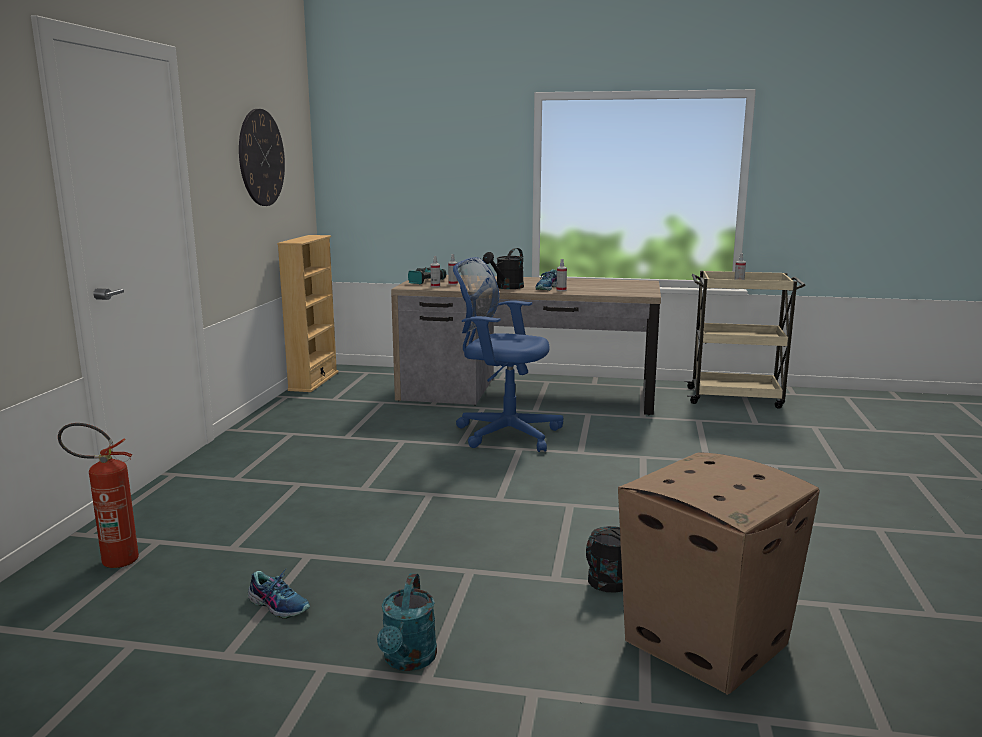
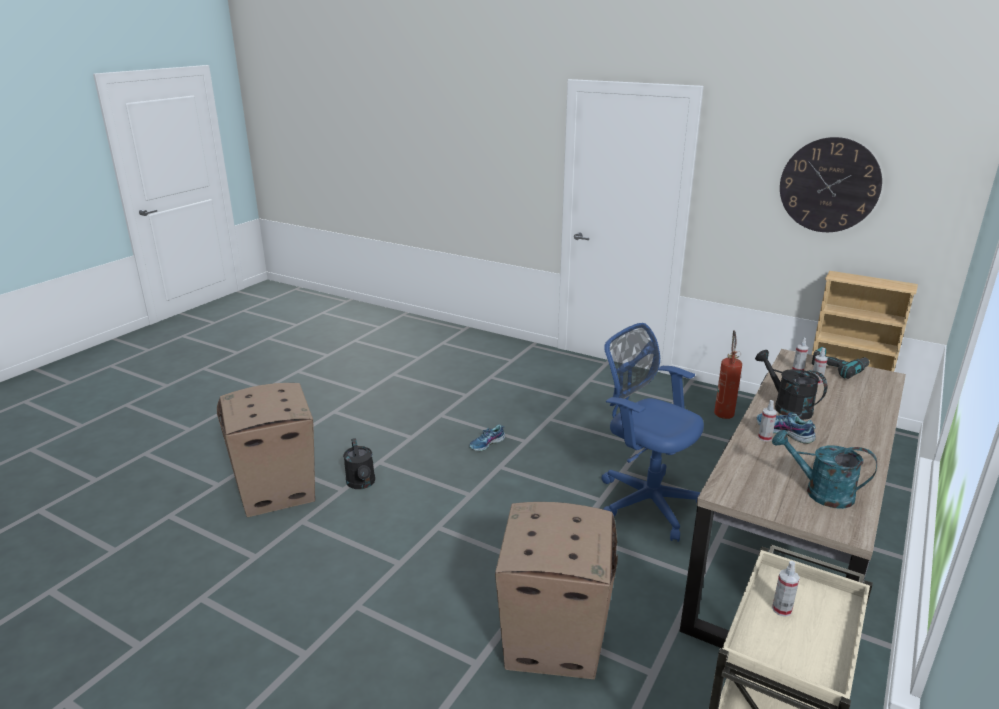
camera: 110 degrees right, 10 degrees up
(111, 561) = (498, 351): fire extinguisher -> fire extinguisher (723, 412)
(279, 605) = (422, 385): shoe -> shoe (487, 444)
(408, 661) = (350, 409): turquoise watering can -> turquoise watering can (820, 493)
(504, 433) = (646, 501): blue office chair -> blue office chair turned 90 degrees counterclockwise
(712, 446) = (554, 639): none -> cardboard box

